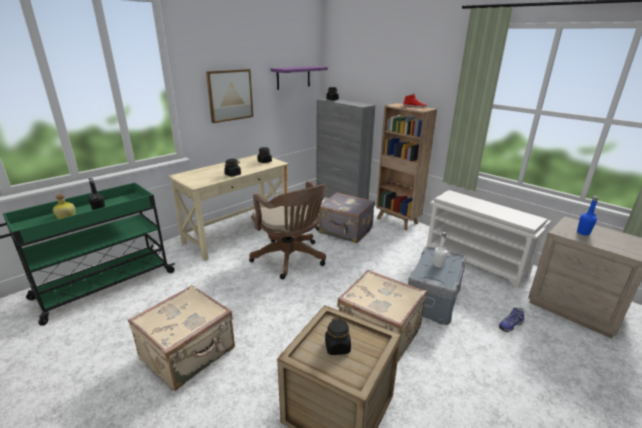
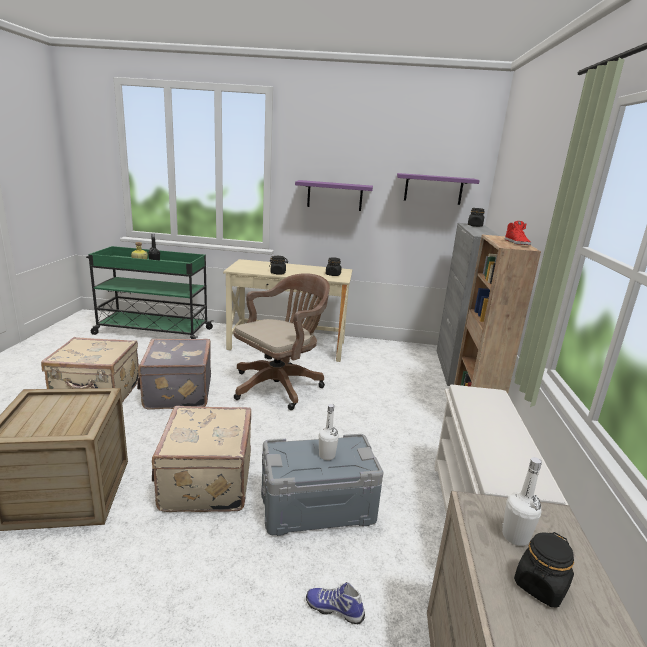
camera: 50 degrees right, 5 degrees down
(230, 95) = (334, 195): picture -> purple shelf
(291, 259) = (280, 385): brown office chair -> brown office chair turned 150 degrees counterclockwise
(337, 347) = (55, 412): black jar -> black jar (540, 586)
(345, 231) = (382, 395): grey suitcase -> grey suitcase (177, 393)
(583, 233) = (515, 536): blue bottle -> white bottle

